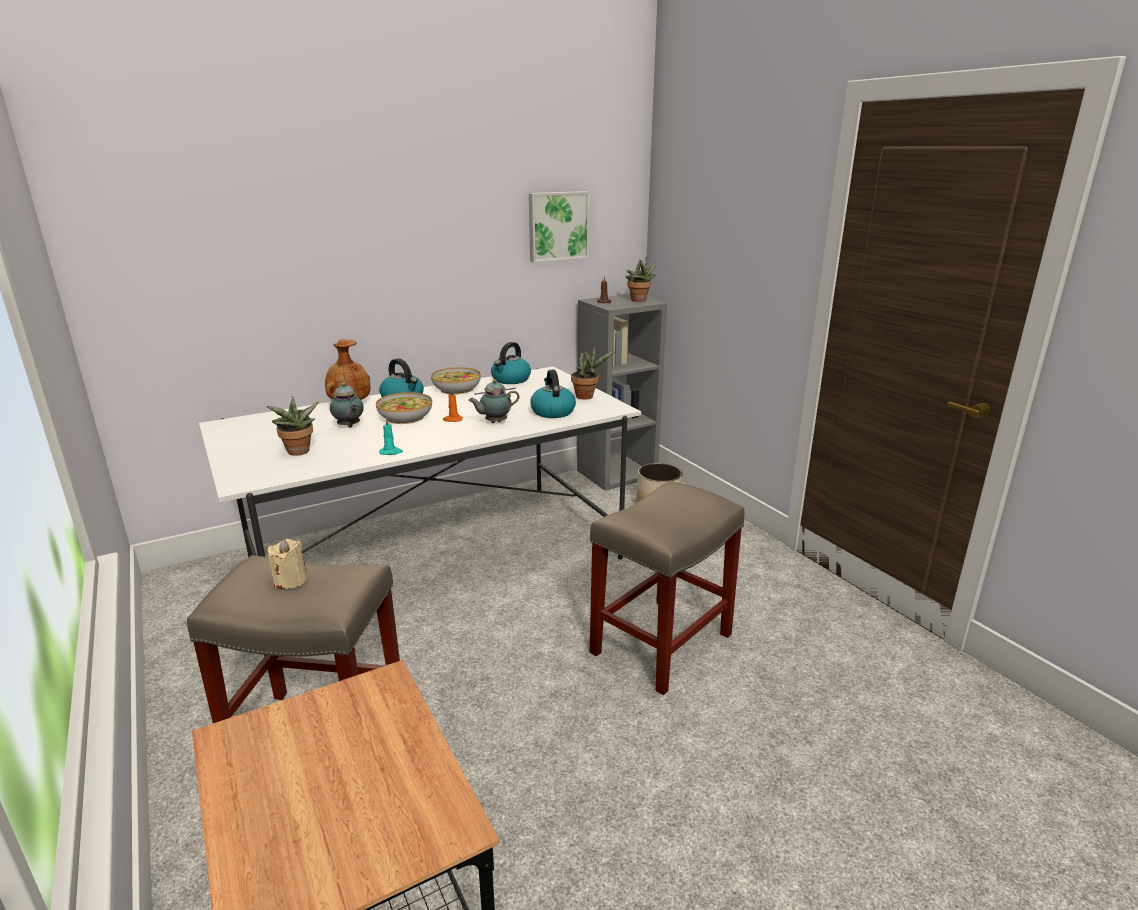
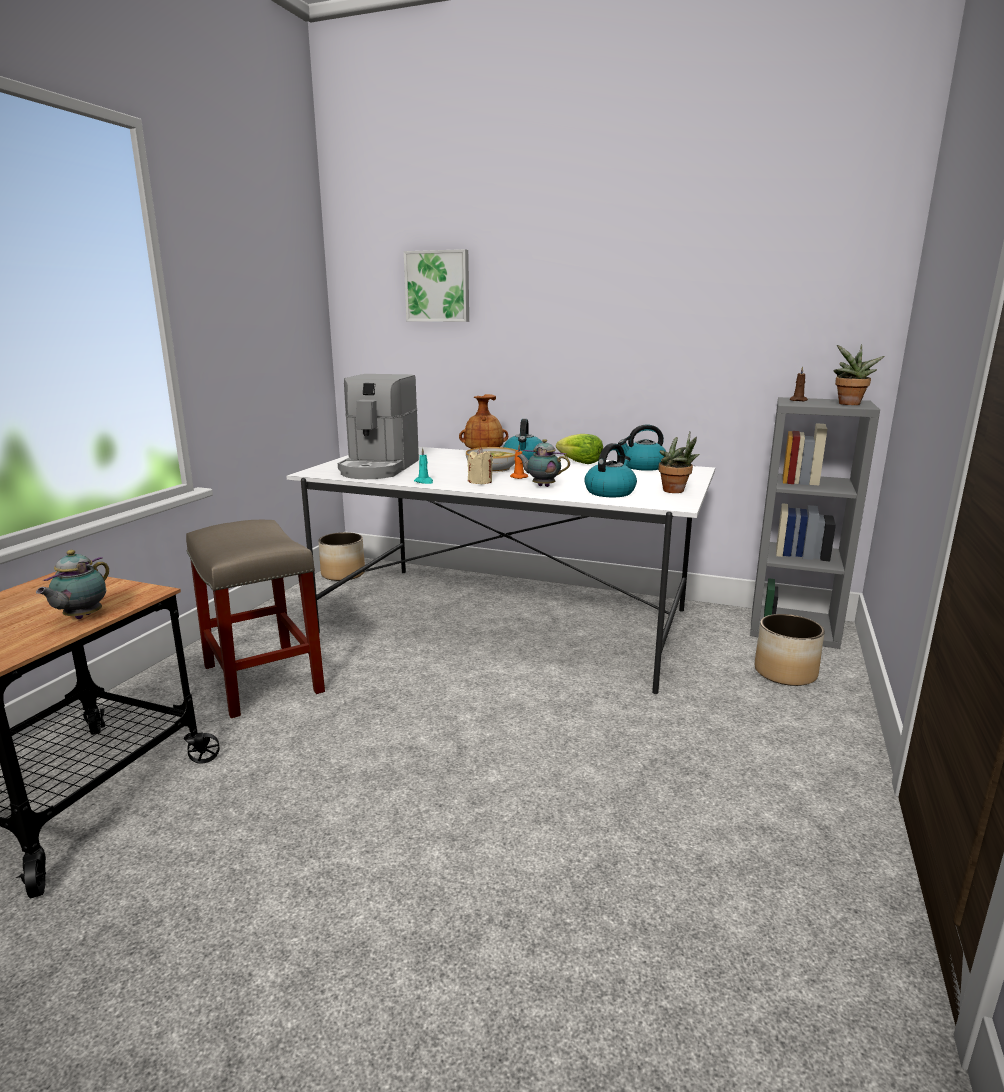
camera: 50 degrees right, 5 degrees down
(181, 595) = (343, 574): none -> planter
(290, 580) = (250, 535): beige candle -> beige candle (480, 482)
(298, 453) = (379, 468): potted plant -> coffee machine
(349, 426) = (444, 464): teapot -> teapot (81, 617)
(457, 389) = (580, 462): bowl -> lettuce
(558, 226) = (761, 304): picture -> picture (438, 286)
(660, 645) = (556, 774): beige stool -> none

